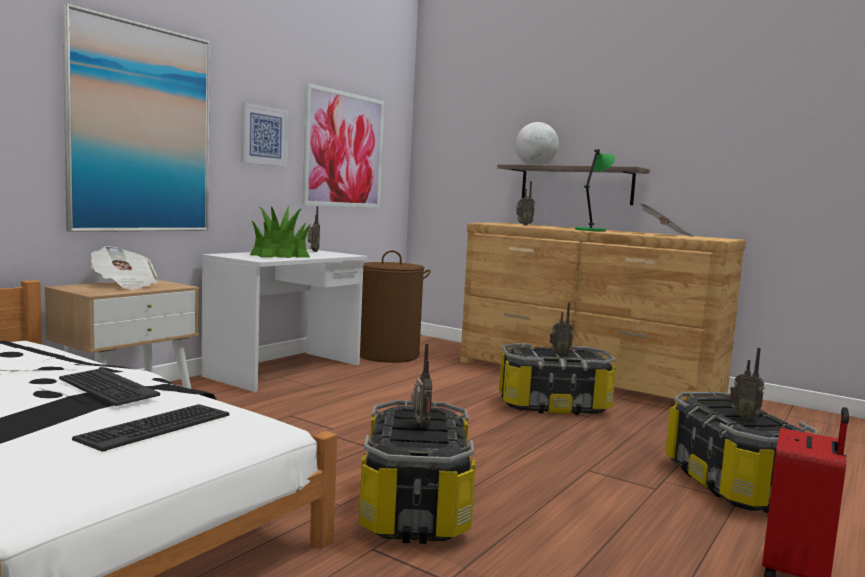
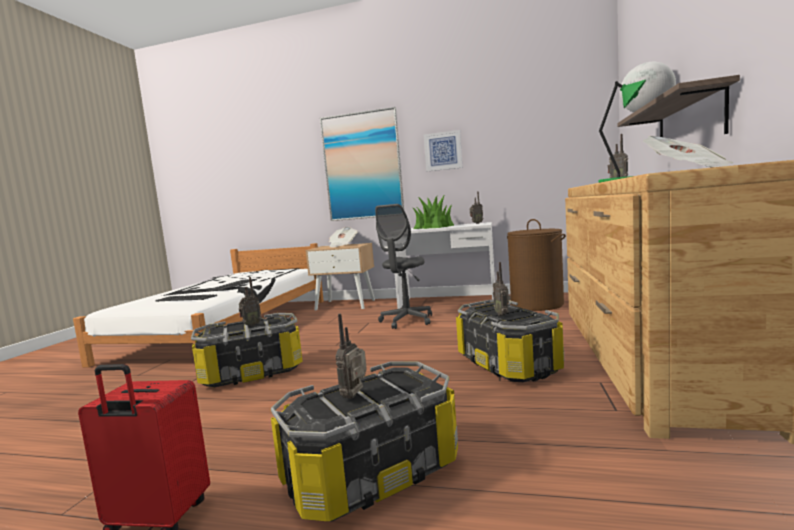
camera: 70 degrees right, 0 degrees up
(331, 400) = (407, 321): none -> grey office chair
(344, 150) = (523, 144): picture -> none

